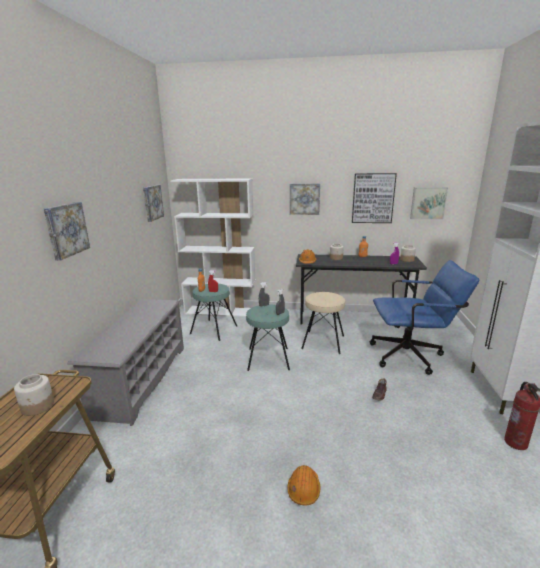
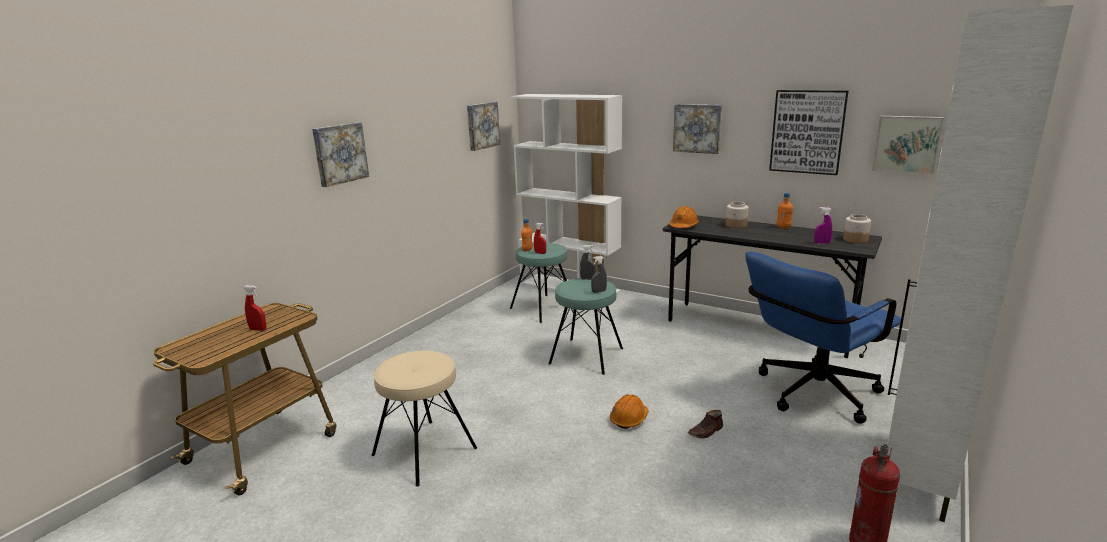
camera: 25 degrees right, 0 degrees up
(38, 406) = (258, 329): jar -> red spray bottle
(141, 379) = (421, 348): grey shoe rack -> none
(304, 489) = (513, 502): orange hard hat -> orange hard hat (629, 419)
(323, 342) = (682, 350): beige stool -> beige stool (424, 451)
(412, 355) = (810, 395): blue office chair -> blue office chair turned 120 degrees clockwise

